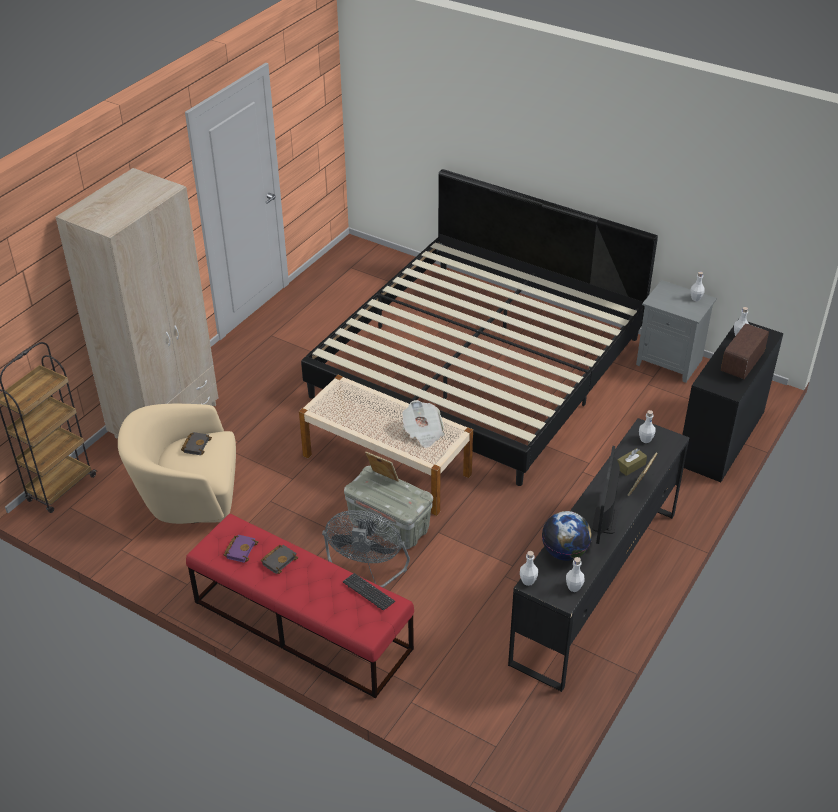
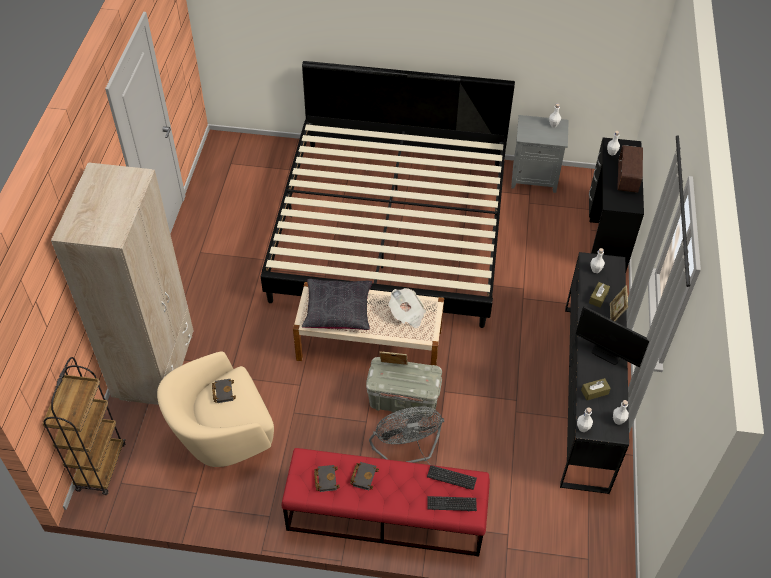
camera: 25 degrees left, 10 degrees up
(240, 549) = (325, 479): purple book -> black book
(352, 616) = (451, 504): none -> keyboard
(354, 409) = (338, 311): none -> black pillow
(565, 552) = (594, 392): globe -> brown tissue box
(605, 520) = (607, 353): monitor -> monitor turned 45 degrees counterclockwise

